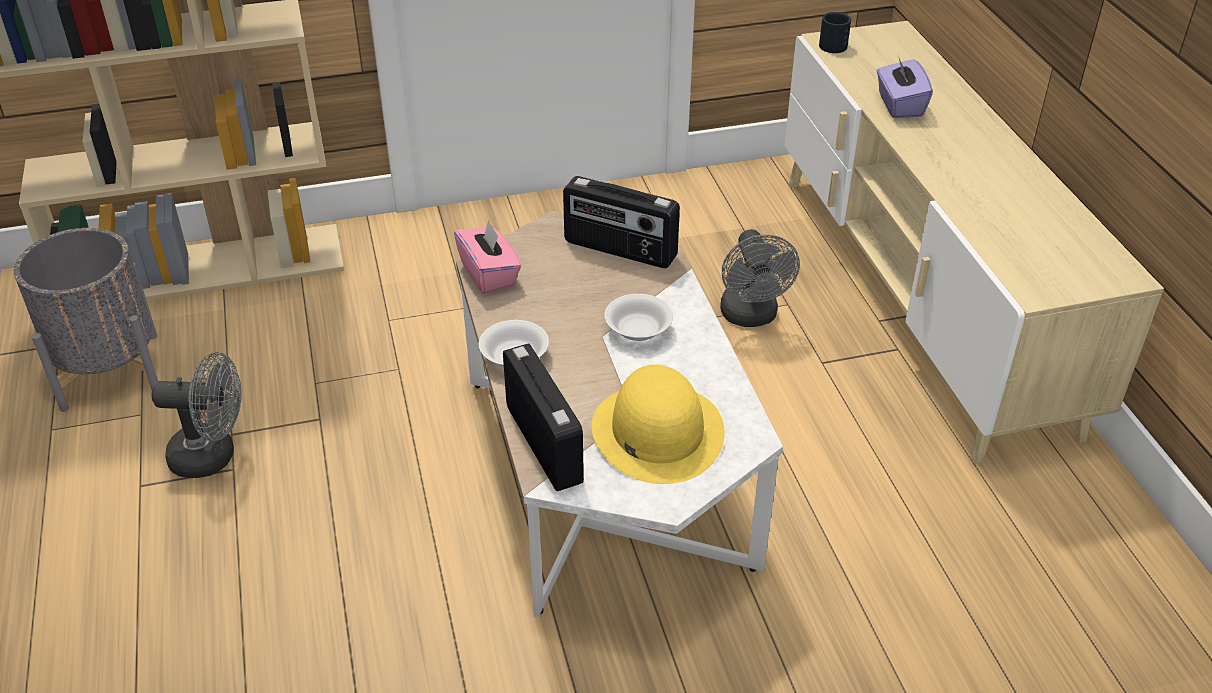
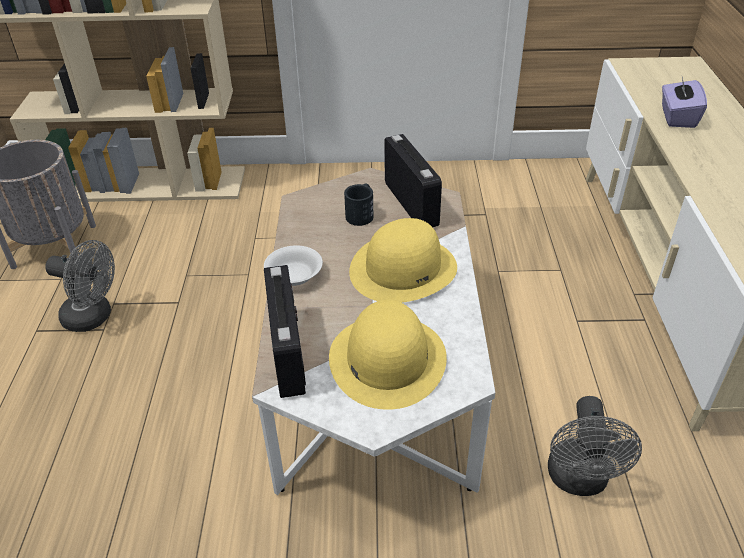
camera: 15 degrees right, 0 degrees up
(489, 274) = (302, 208): pink tissue box -> none
(619, 250) = (412, 204): radio -> radio turned 150 degrees counterclockwise
(638, 329) = (403, 268): white bowl -> yellow hat
(751, 317) = (528, 275): grey fan -> grey fan (579, 480)
(832, 43) = (632, 67): black mug -> black mug (361, 213)

